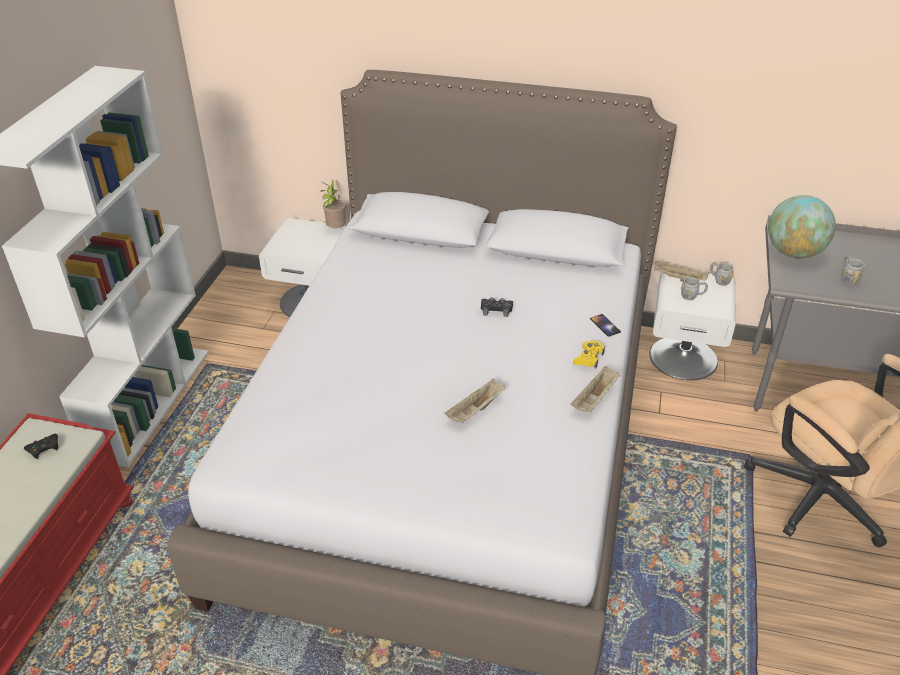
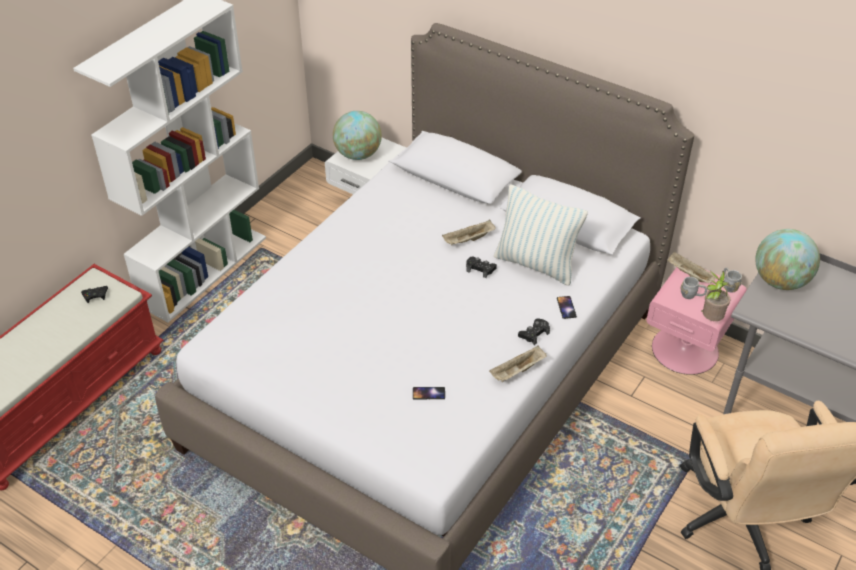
camera: 20 degrees right, 5 degrees up
(292, 240) = (358, 154): none -> globe
(335, 229) = (400, 151): potted plant -> potted plant (710, 319)
(475, 411) = (414, 355): beige tray -> beige tray (468, 240)
(514, 447) = (428, 393): none -> phone
(550, 292) = (536, 264): none -> pillow
(588, 358) = (534, 334): yellow game controller -> black game controller
(683, 357) = (685, 349): white nightstand -> pink nightstand
(847, 277) = (815, 319): grey mug -> none

